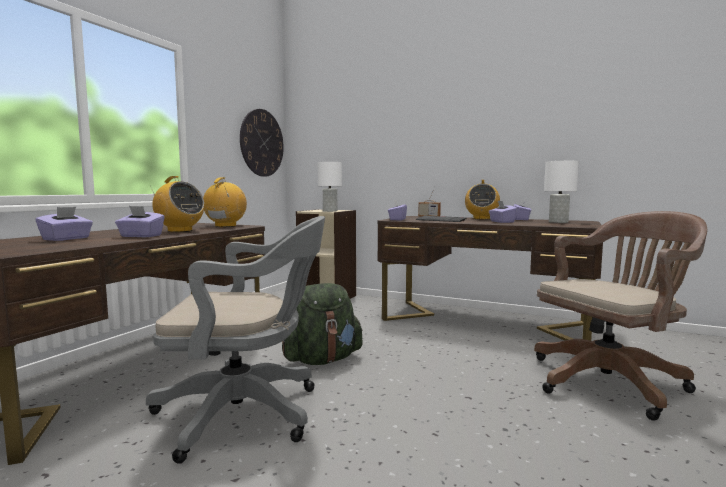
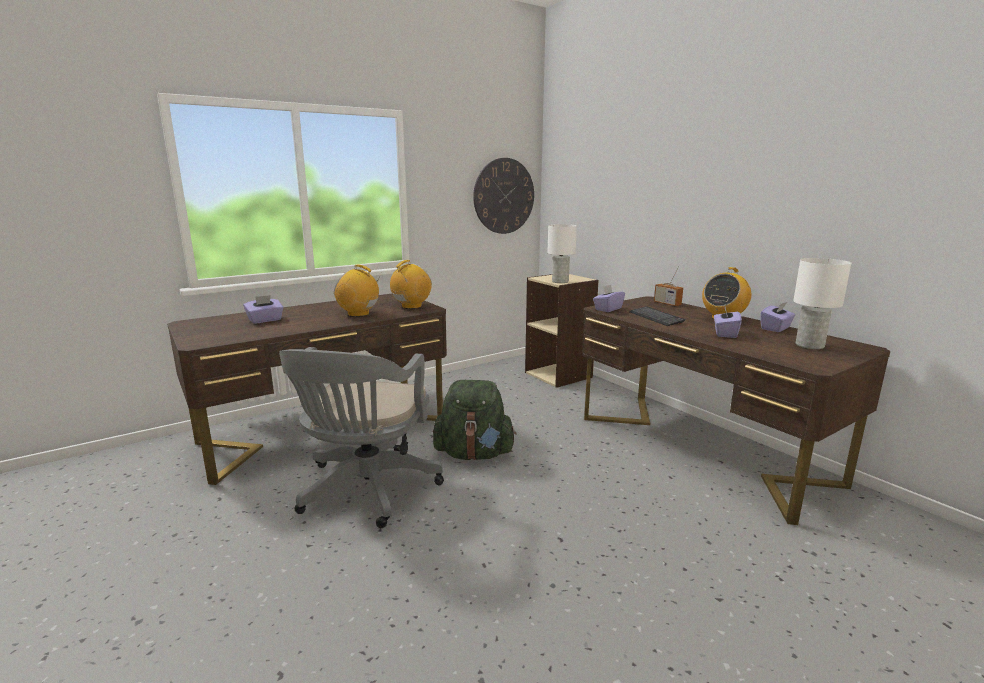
camera: 30 degrees right, 10 degrees up
(141, 236) = (315, 322): purple tissue box -> none
(179, 231) = (358, 314): radio -> radio turned 135 degrees clockwise
(247, 413) = (366, 491): grey office chair -> grey office chair turned 75 degrees clockwise
(611, 381) = (756, 577): brown office chair -> none

